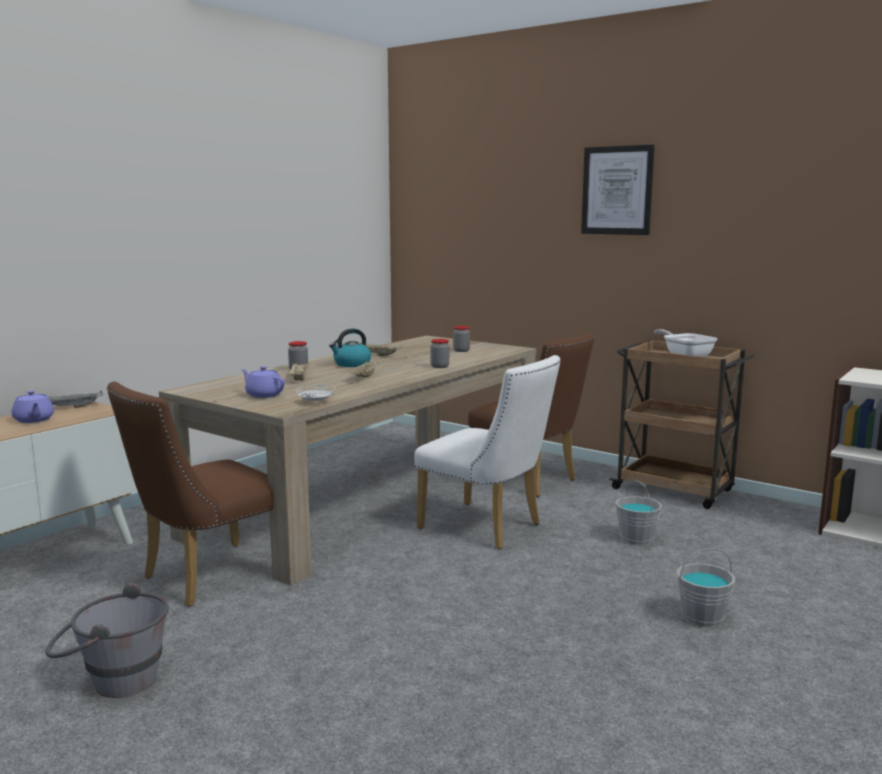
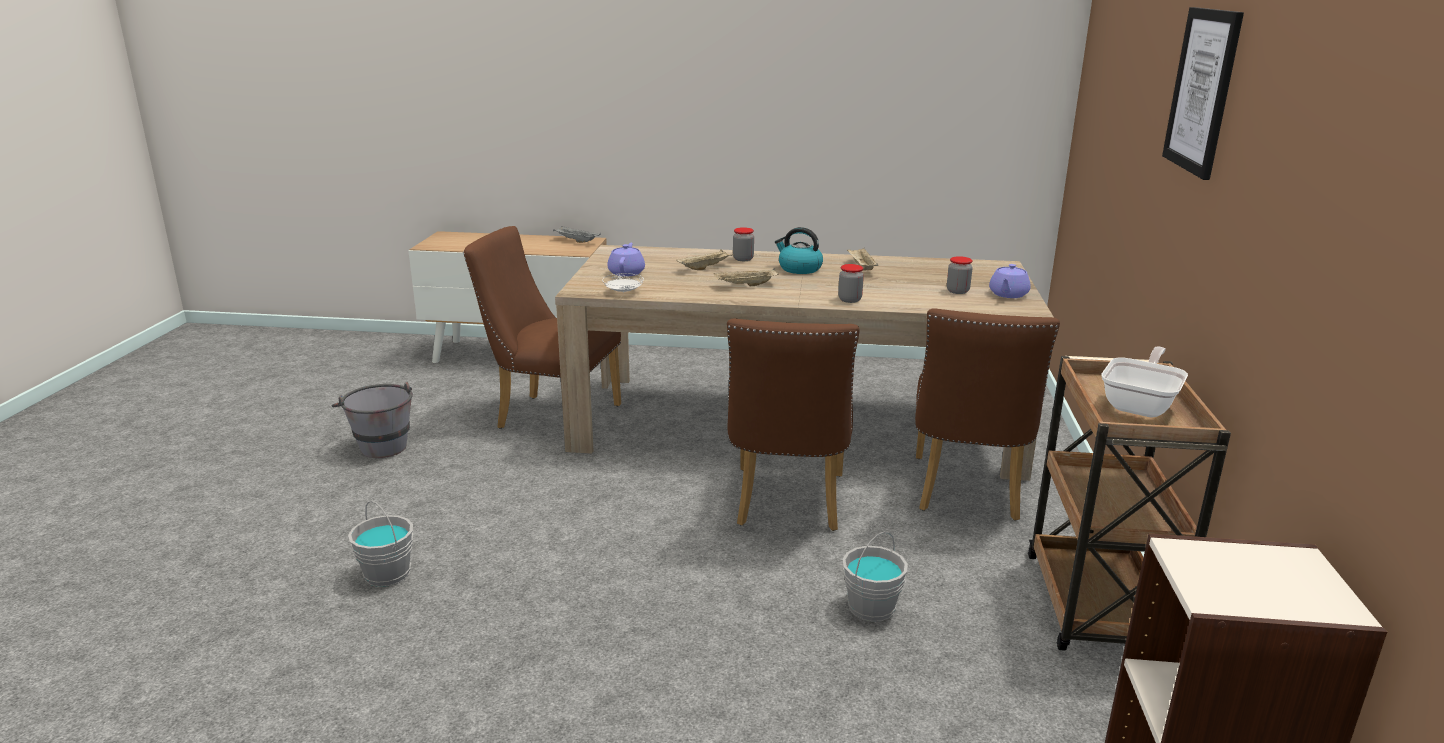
camera: 60 degrees right, 10 degrees up
(34, 420) = (531, 243): purple teapot -> purple teapot (1008, 294)
(488, 528) = (787, 505): white chair -> brown chair
(702, 617) = (685, 697): grey bucket -> grey bucket (388, 573)

